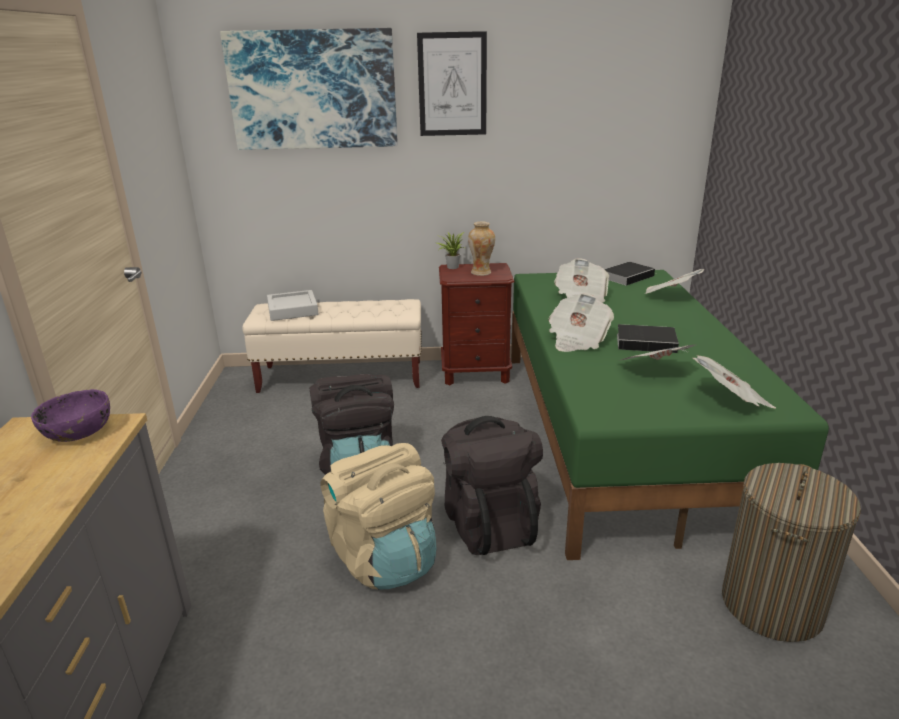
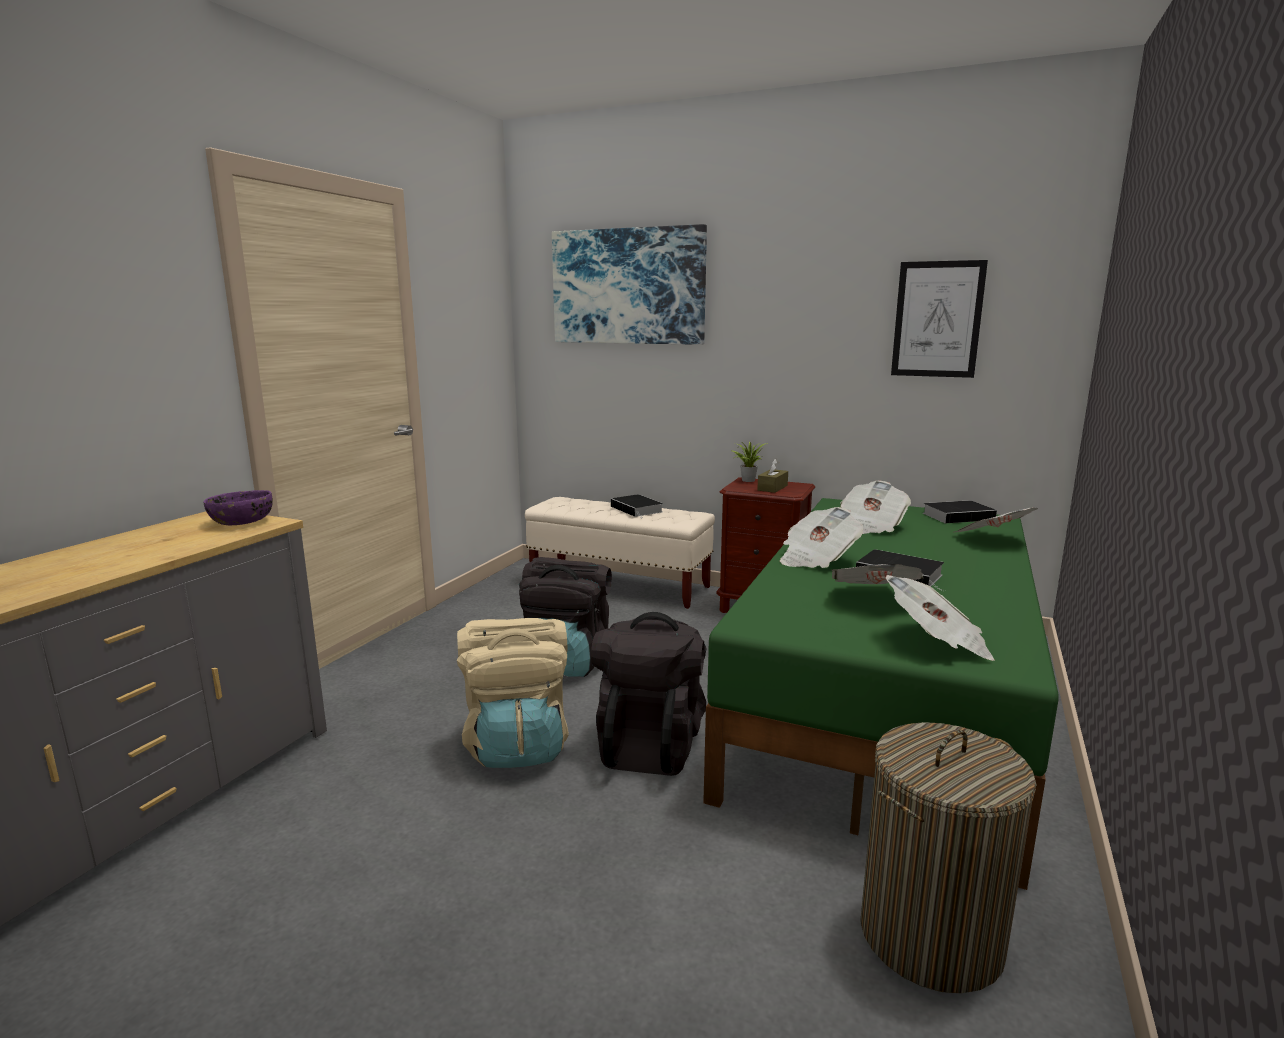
camera: 25 degrees right, 10 degrees down
(292, 310) = (579, 504): grey tray -> none
(352, 307) = (638, 509): none -> book
(452, 85) = (765, 282): picture -> picture (937, 319)
(481, 273) = (772, 488): vase -> brown tissue box

